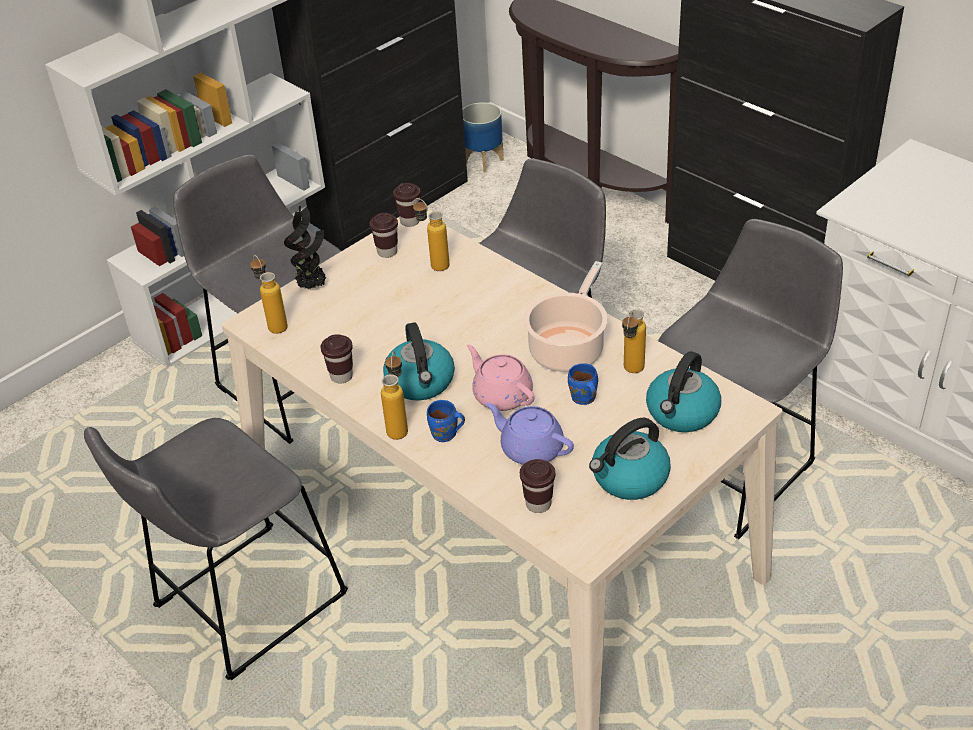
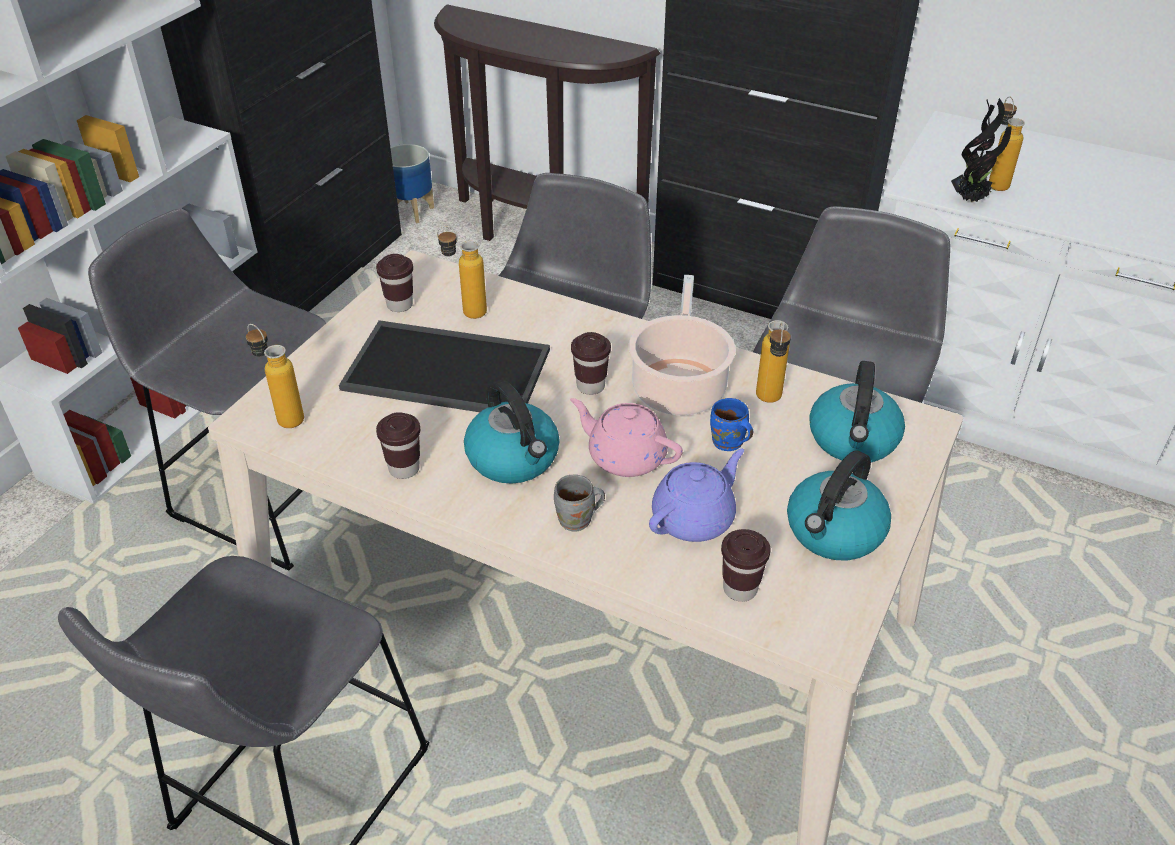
camera: 20 degrees left, 0 degrees up
(313, 286) = (318, 360): potted plant -> potted plant (971, 200)
(399, 426) = (510, 521): bottle -> bottle (994, 182)
(403, 307) = (450, 368): none -> tray
(410, 221) = (413, 265): brown cup -> brown cup (590, 386)
(445, 435) = (577, 522): blue mug -> grey mug
(530, 449) = (694, 518): purple teapot -> purple teapot turned 120 degrees clockwise

